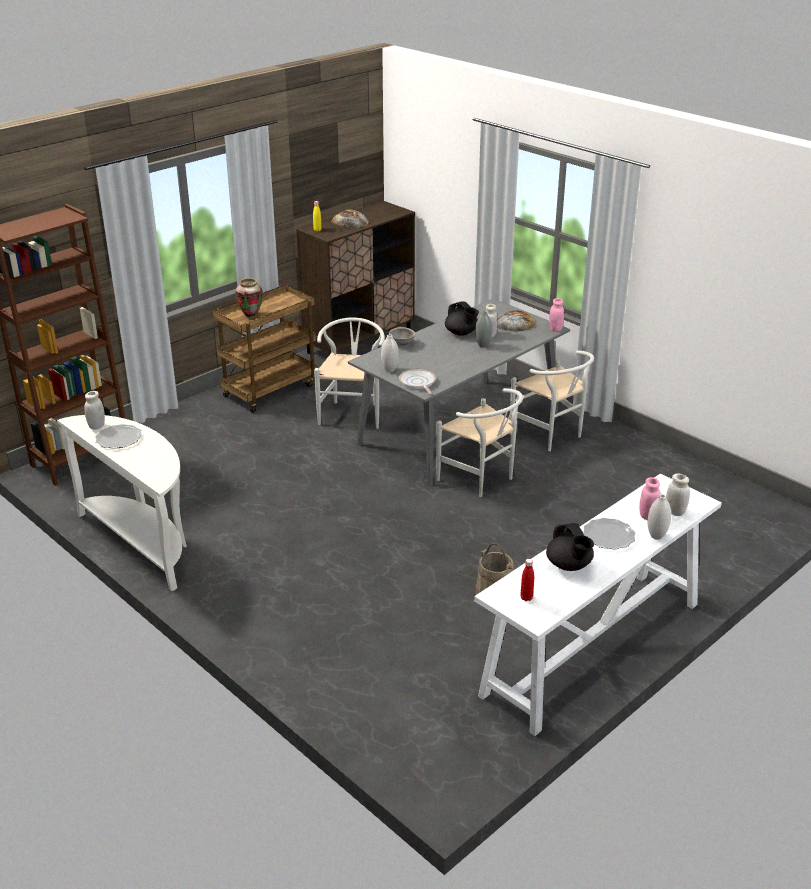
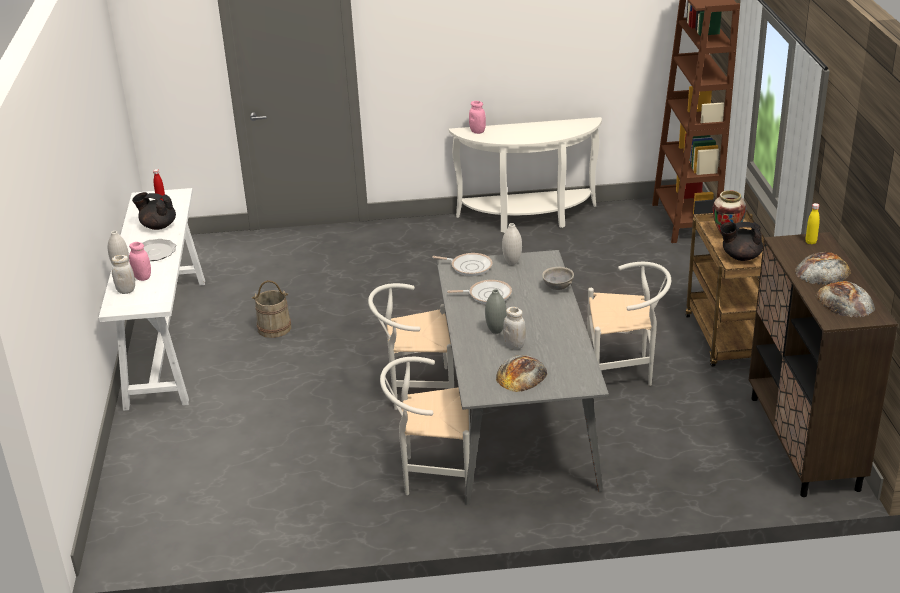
camera: 130 degrees right, 0 degrees up
(96, 426) = (572, 126): white jar -> none
(119, 439) = (541, 130): plate -> none
(352, 412) = (625, 370): white chair -> white chair turned 45 degrees counterclockwise
(378, 212) = (845, 301): none -> bread
(445, 363) = (487, 295): none -> frying pan
(461, 333) = (540, 330): black teapot -> black teapot (740, 257)
(555, 329) = (473, 395): pink jar -> pink jar (477, 131)

